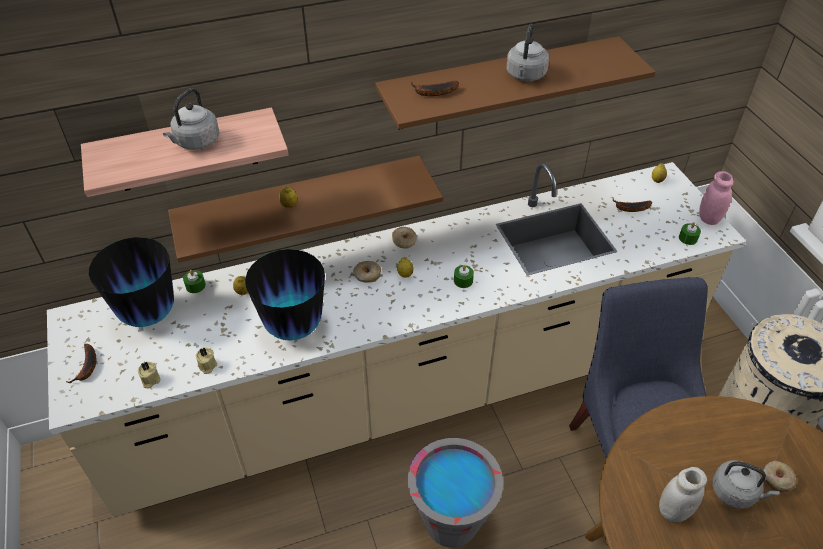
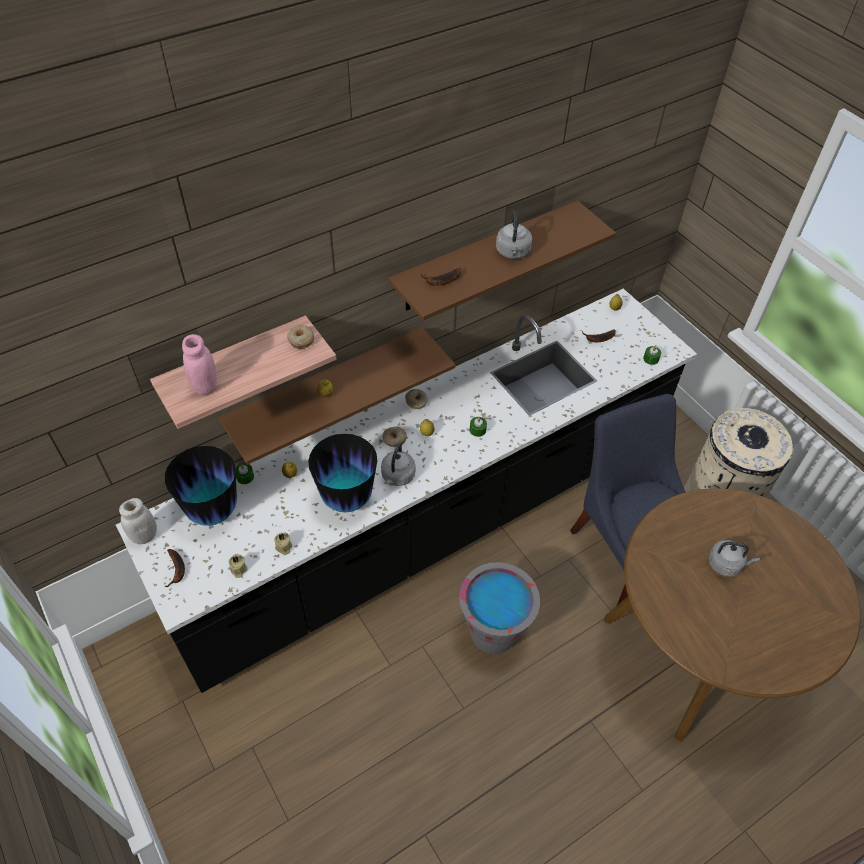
camera: 15 degrees left, 5 degrees up
(196, 142) = (254, 361): grey kettle -> grey kettle (397, 477)
(411, 392) = (428, 528): beige counter -> black counter
(673, 510) = (684, 588): white jar -> white jar (144, 536)
(709, 218) = (663, 337): pink jar -> pink jar (205, 386)
(777, 479) = (754, 547): donut -> donut (301, 340)

